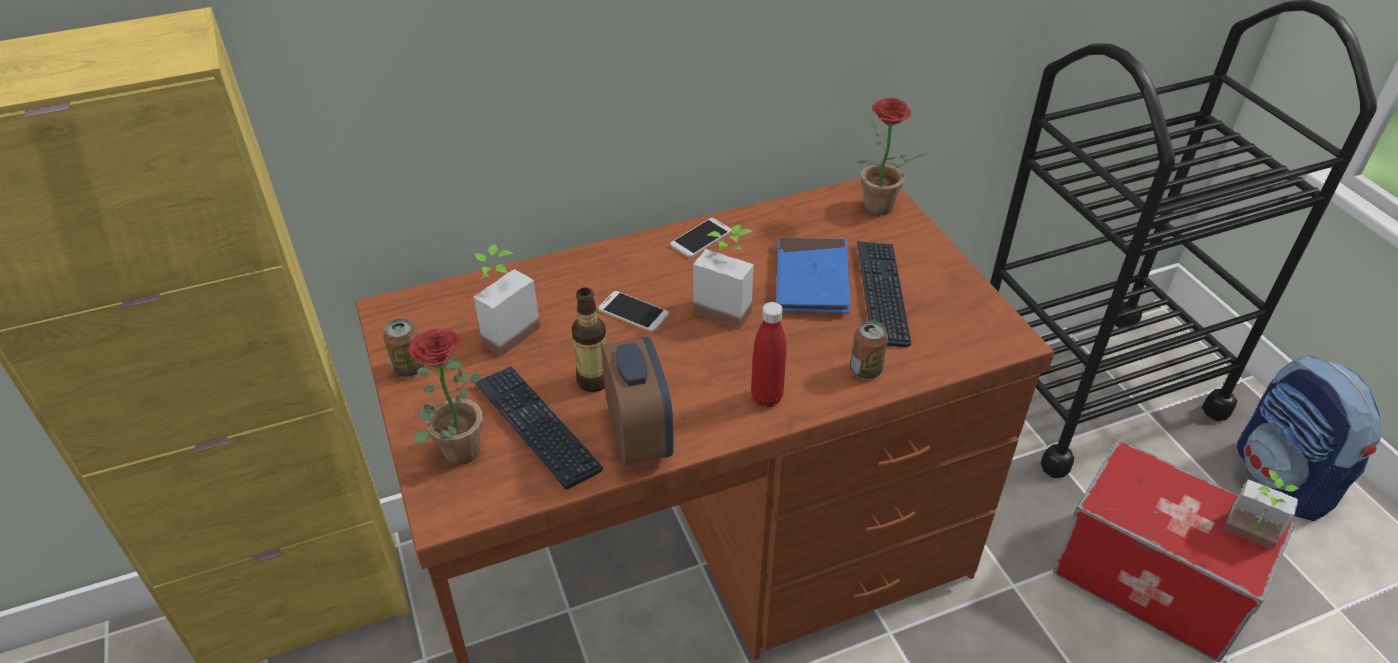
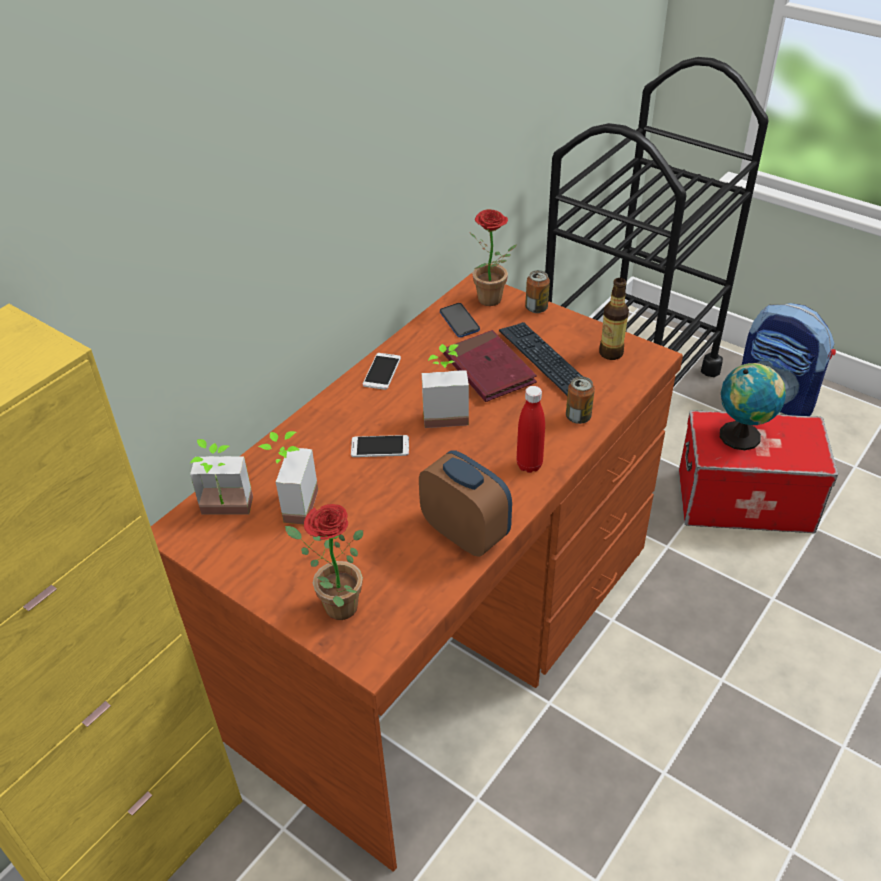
camera: 30 degrees left, 0 degrees up
(409, 368) = (238, 567): can -> can (536, 308)
(536, 427) = (383, 562): keyboard -> none
(593, 381) = (396, 510): bottle -> bottle (611, 353)
(811, 280) = (488, 370): blue book -> red book
(825, 218) = (459, 321): none -> phone
(1165, 497) = (742, 436): none -> globe
(1247, 538) = (804, 439): potted plant -> potted plant (225, 513)

